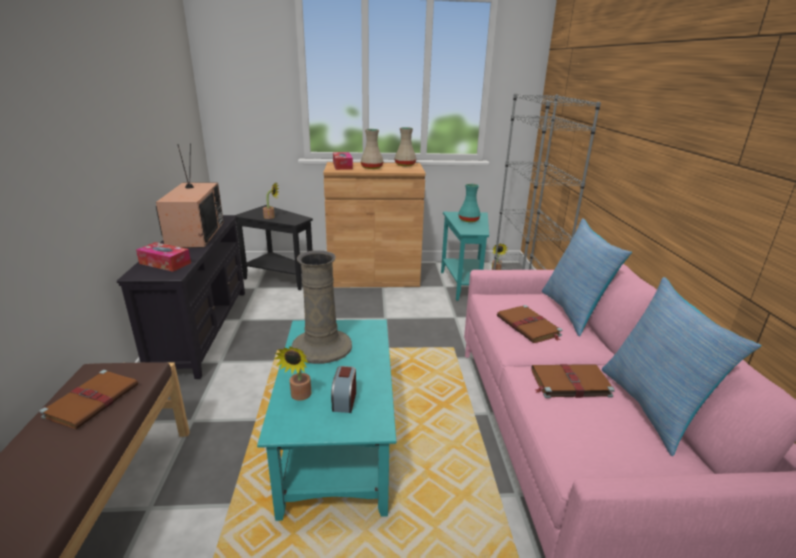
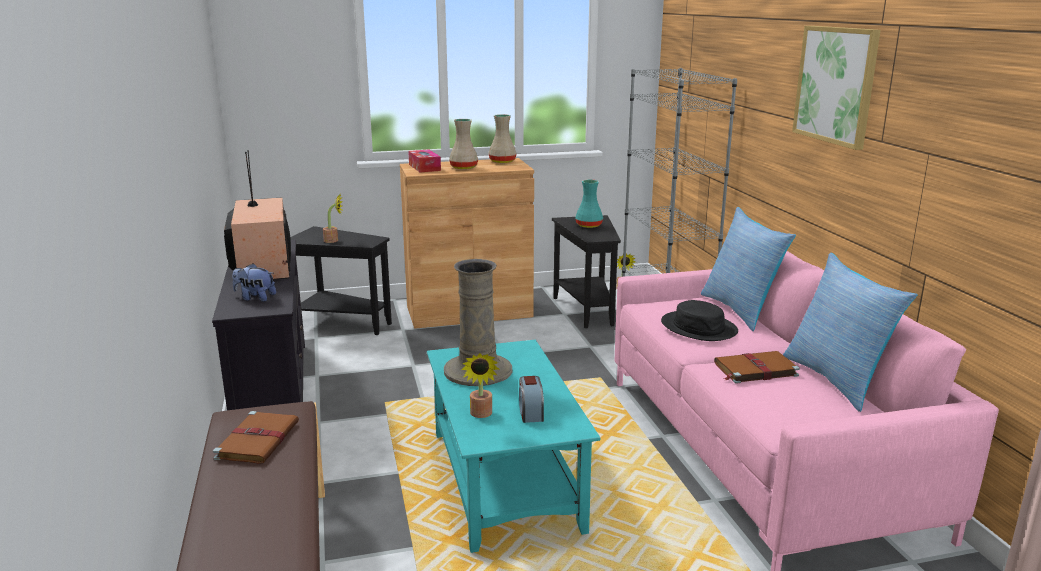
camera: 10 degrees left, 5 degrees down
(165, 263) = (255, 298): tissue box -> plush toy
(463, 284) = (587, 309): turquoise side table -> black side table
(529, 326) = (699, 327): brown book -> black hat
(694, 105) = (836, 85): none -> picture

